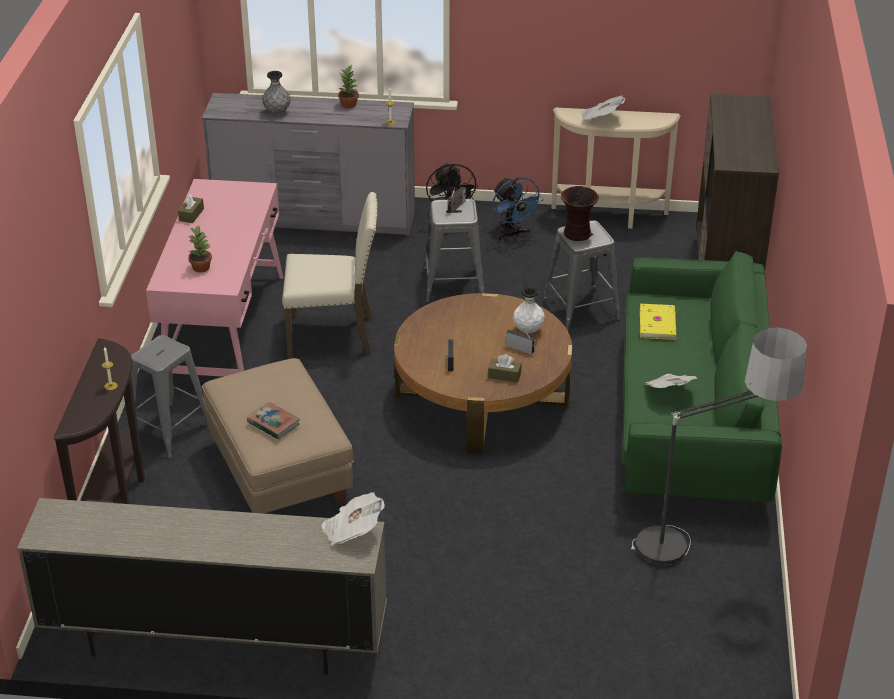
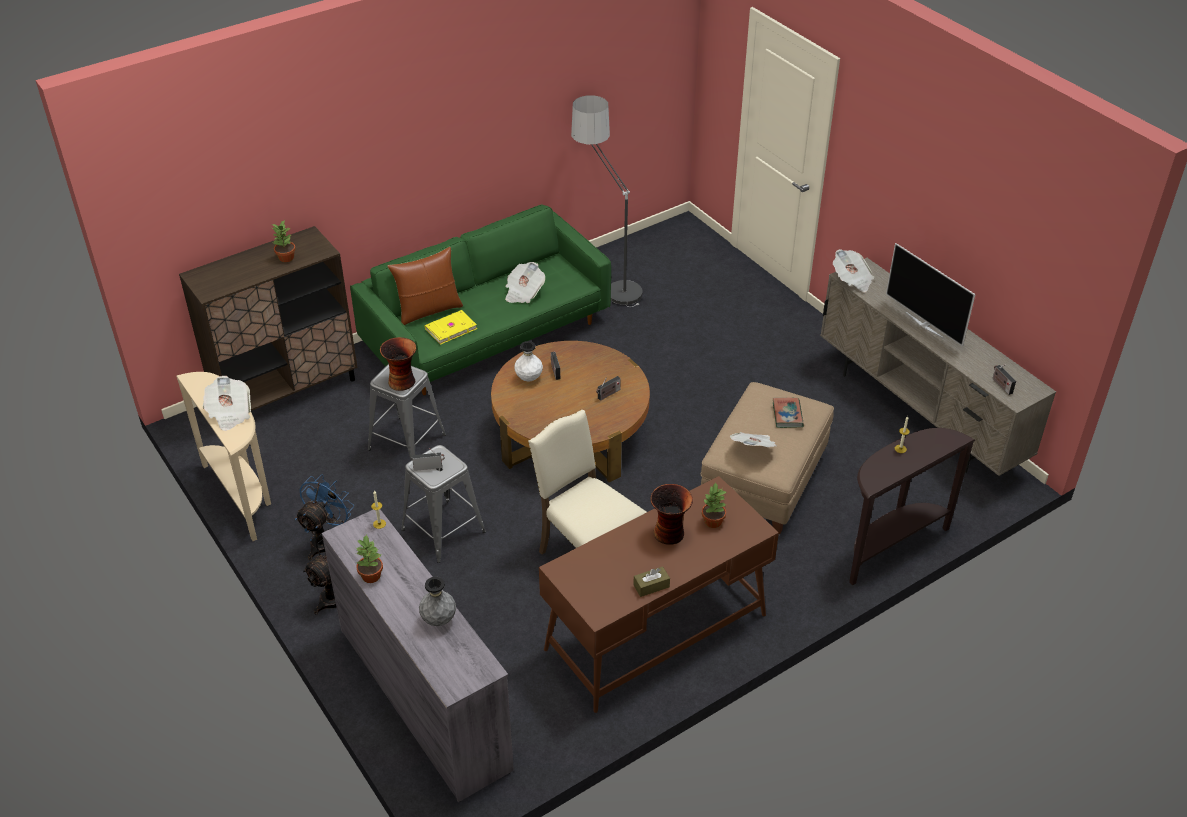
camera: 130 degrees left, 5 degrees up
(79, 516) = (1001, 385): none -> radio
(170, 430) = (799, 569): grey stool -> none
(219, 531) = (925, 325): none -> television
(220, 245) = (670, 533): none -> vase
(225, 329) = (655, 631): pink desk -> brown desk
(264, 379) = (753, 449): none -> newspaper
(504, 375) = (593, 362): brown tissue box -> none
(704, 326) = (428, 310): none -> brown pillow
(737, 144) = (285, 258): none -> potted plant

